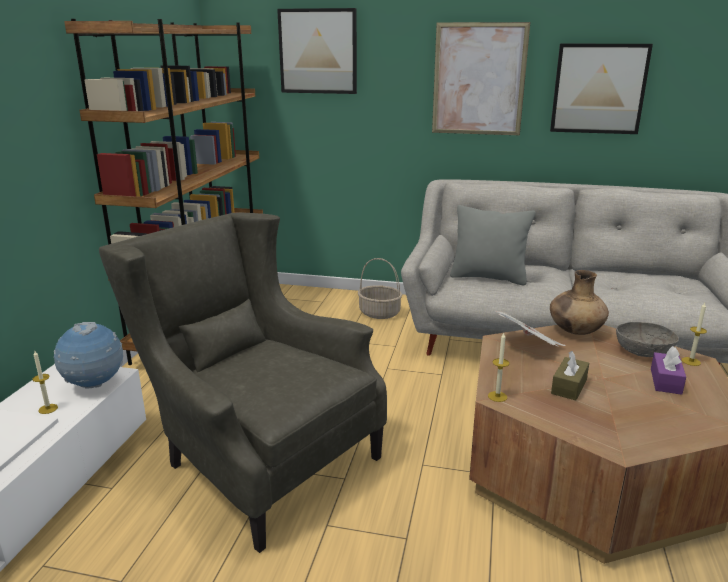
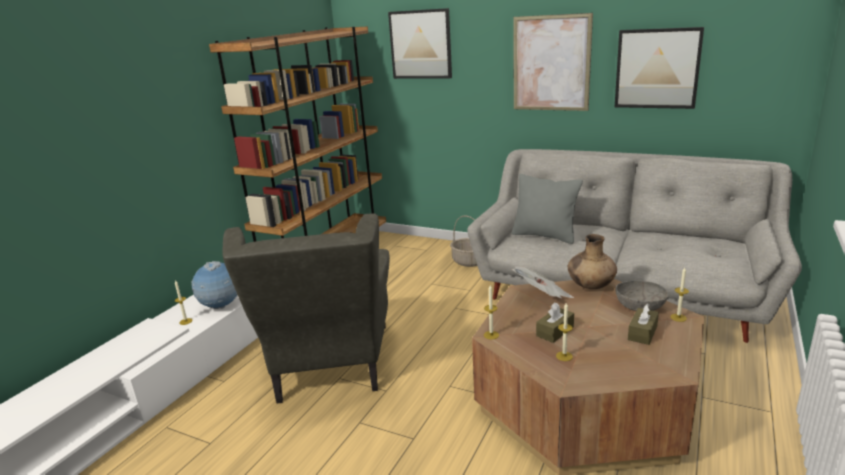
camera: 15 degrees right, 0 degrees up
(257, 458) = (329, 370): grey armchair -> grey armchair turned 150 degrees counterclockwise
(598, 415) = (564, 356): none -> candle
(665, 381) = (642, 333): purple tissue box -> brown tissue box

